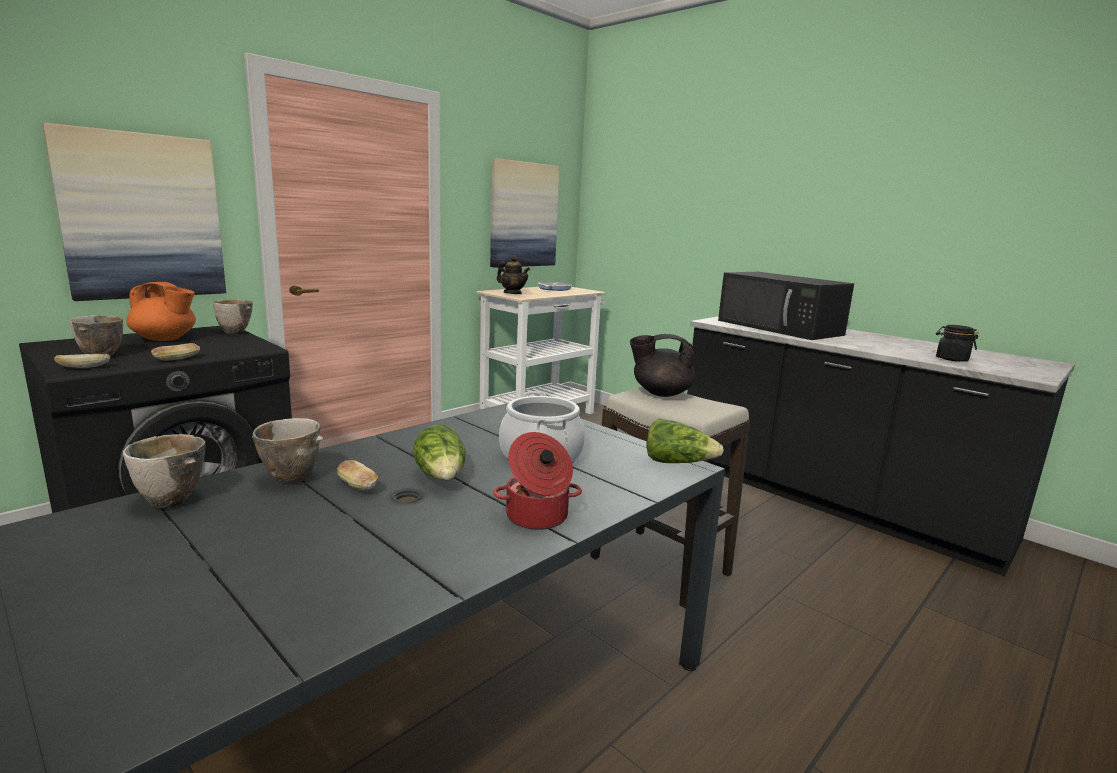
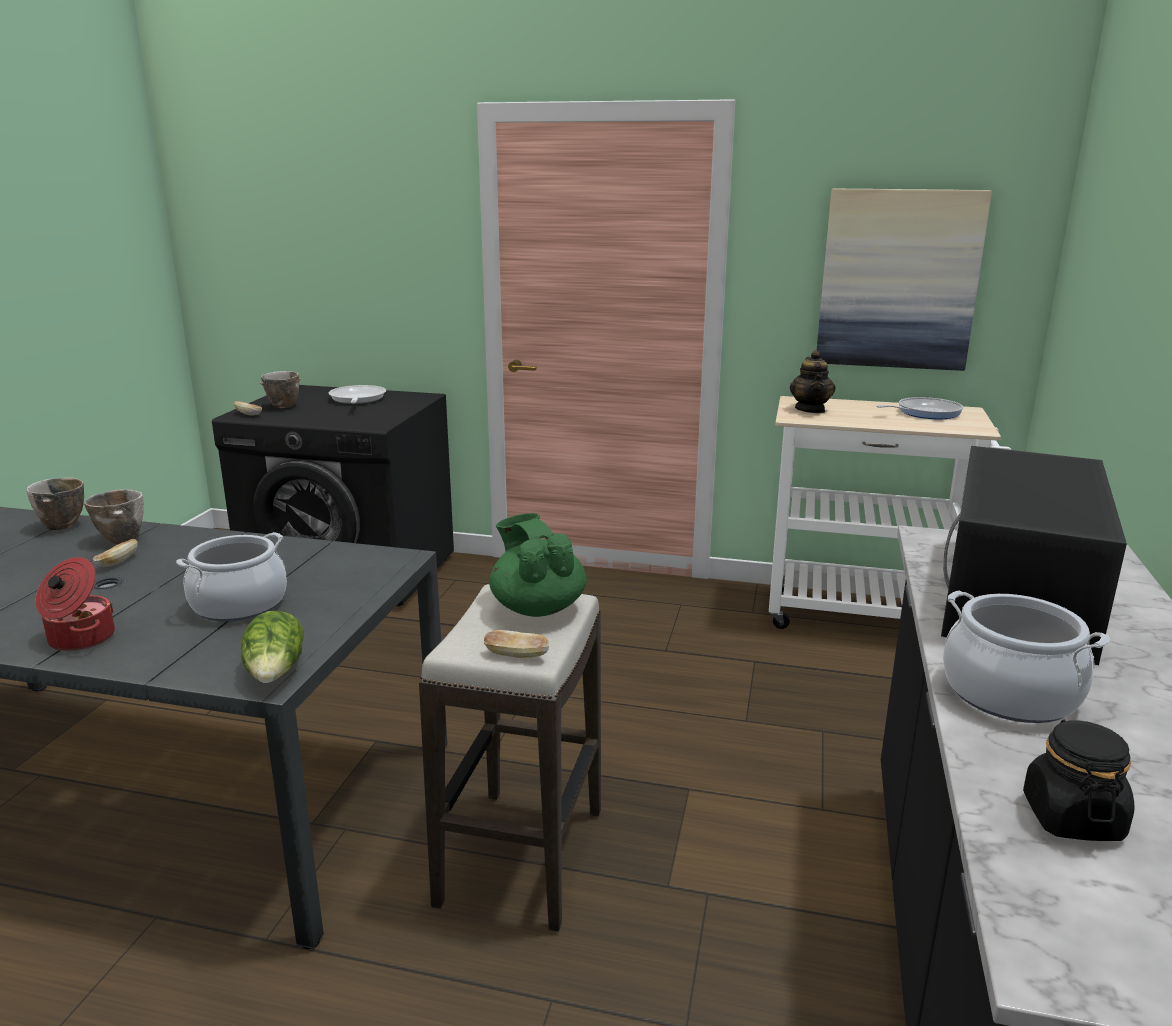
camera: 60 degrees right, 5 degrees up
(142, 217) = (381, 281): picture -> none
(165, 339) = (357, 400): orange teapot -> frying pan
(177, 359) = (303, 421): bread -> bread (516, 656)
(236, 332) = (415, 403): bowl -> none
(442, 477) = (155, 582): lettuce -> none
(660, 393) = (537, 607): black teapot -> green teapot
(863, 345) = (1010, 693): none -> cooking pot

